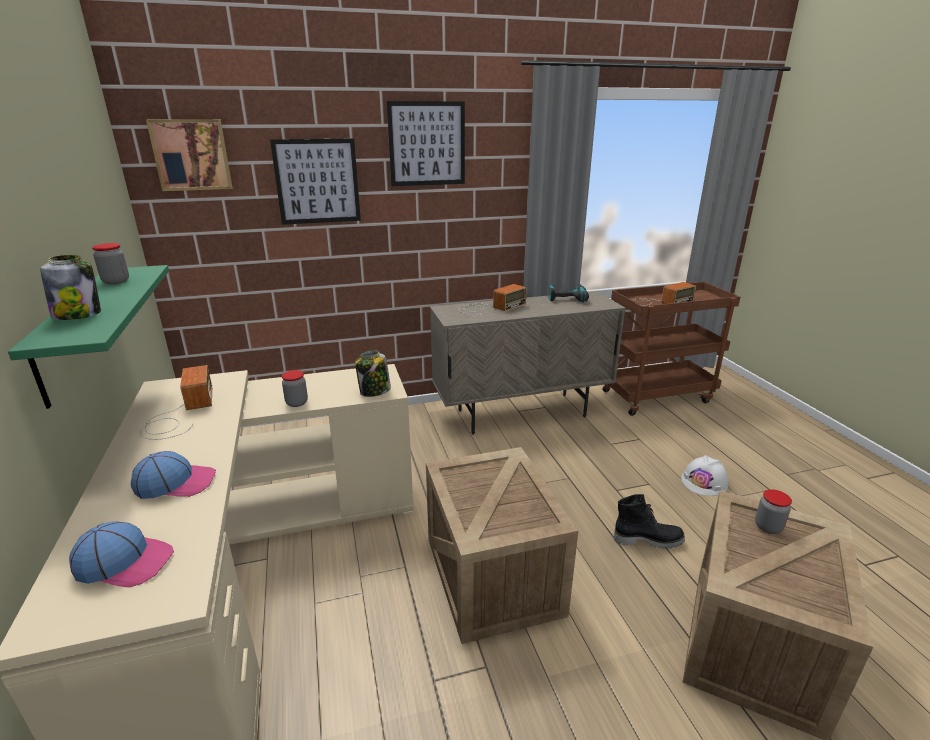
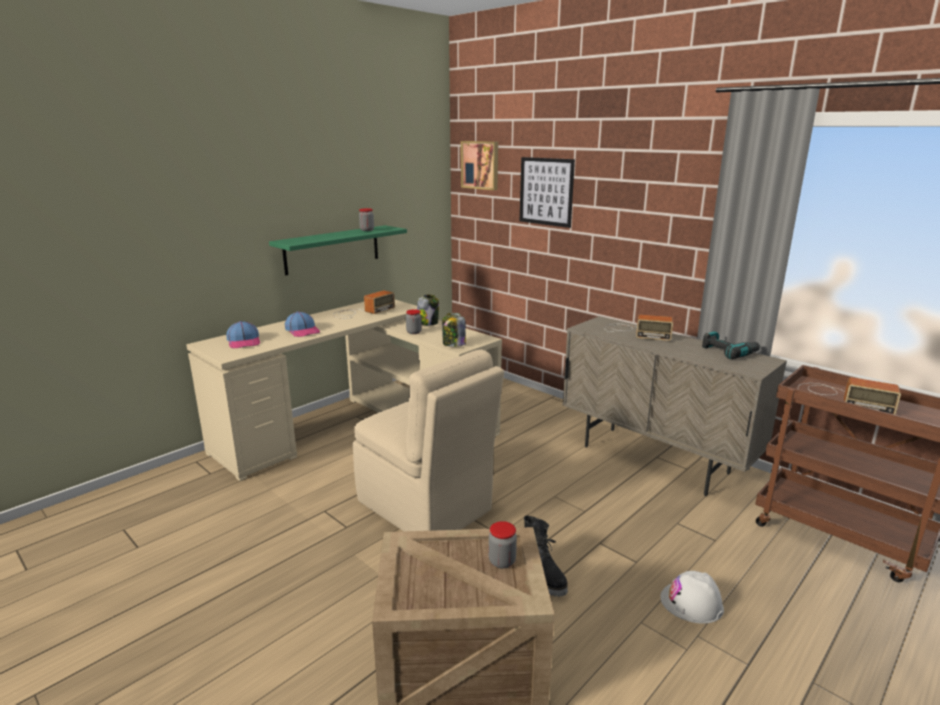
camera: 60 degrees right, 5 degrees down
(78, 314) = (316, 237): jar -> jar (428, 323)
(427, 144) = (630, 167): picture -> none
(494, 577) = (426, 507): crate -> beige chair

